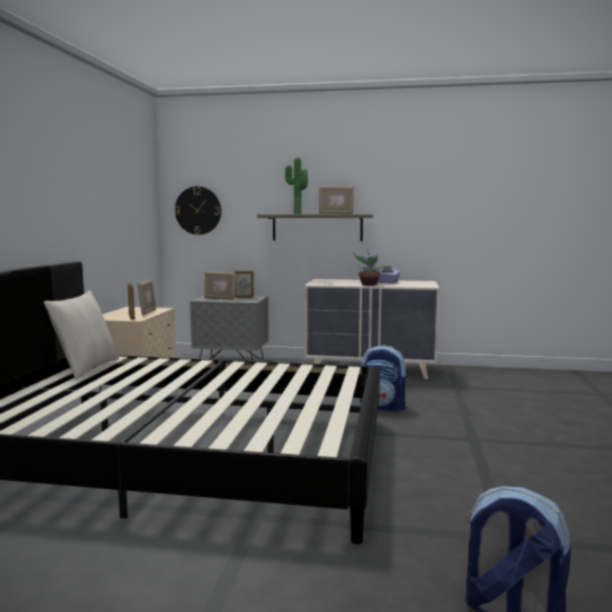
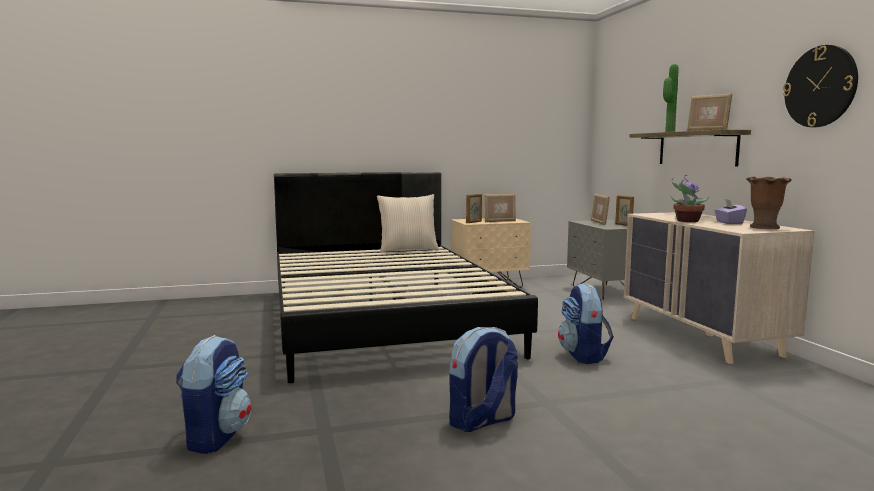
camera: 65 degrees right, 0 degrees up
(198, 210) = (612, 131): wall clock -> wall clock (820, 86)
(417, 282) = (764, 227): none -> brown vase
(502, 467) = (482, 421): none -> backpack

